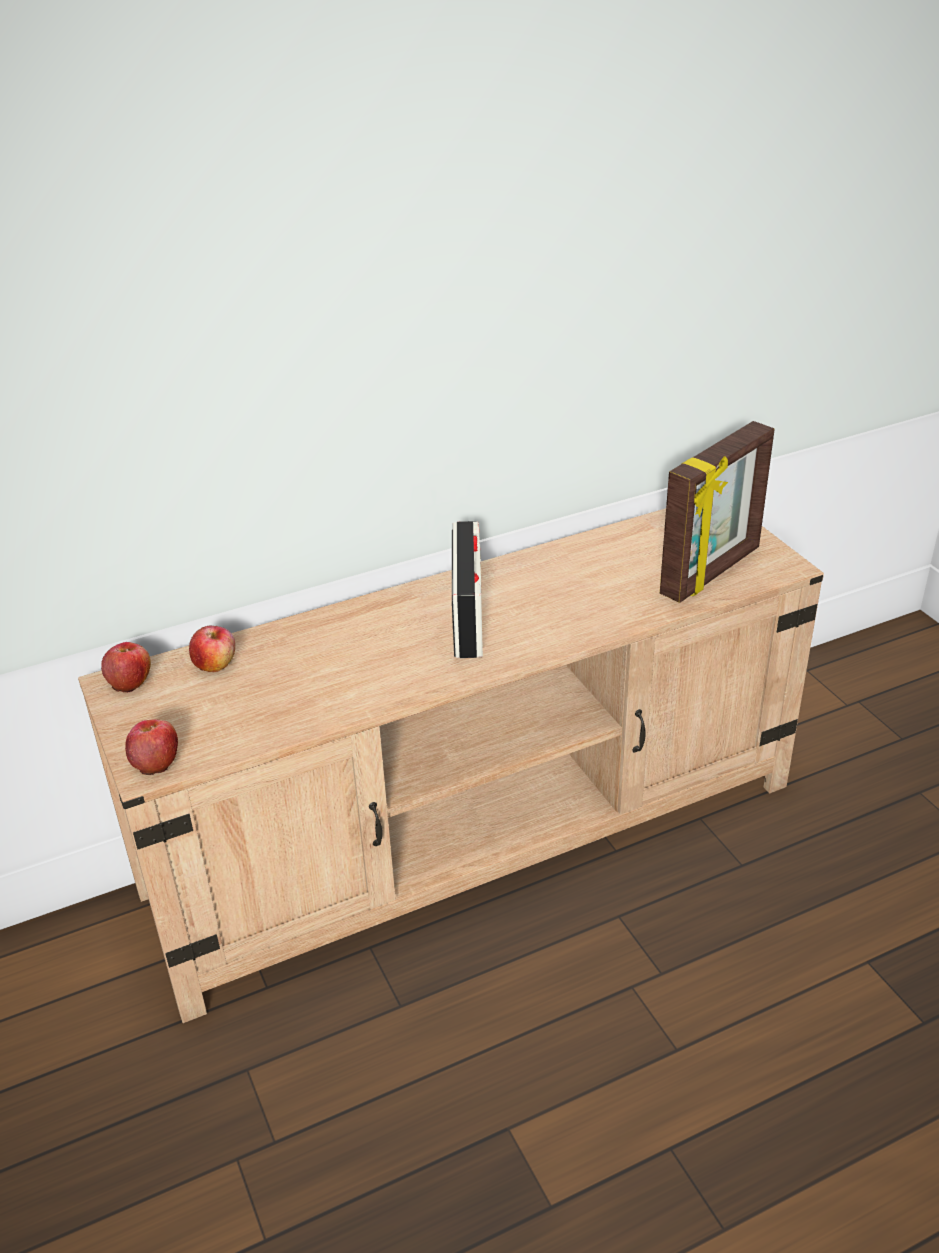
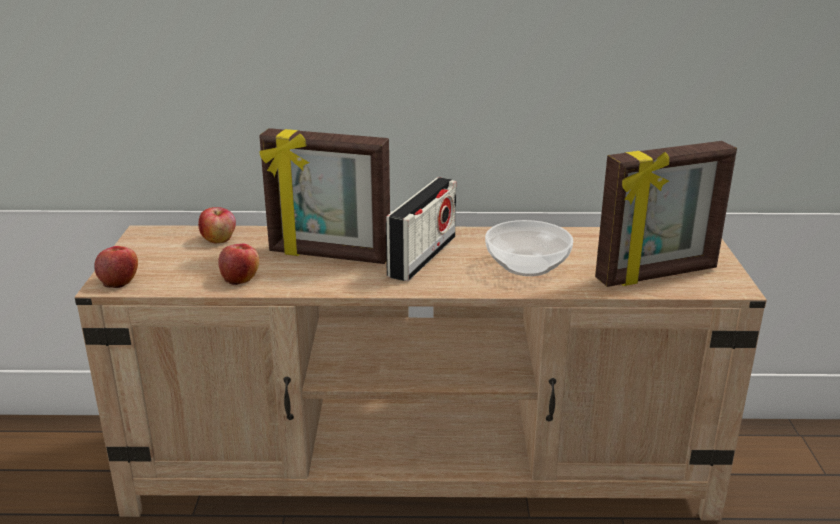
camera: 25 degrees right, 10 degrees down
(130, 681) = (156, 235): apple -> apple (240, 278)
(366, 649) = (329, 255): none -> picture frame
(581, 598) = (525, 265): none -> bowl

